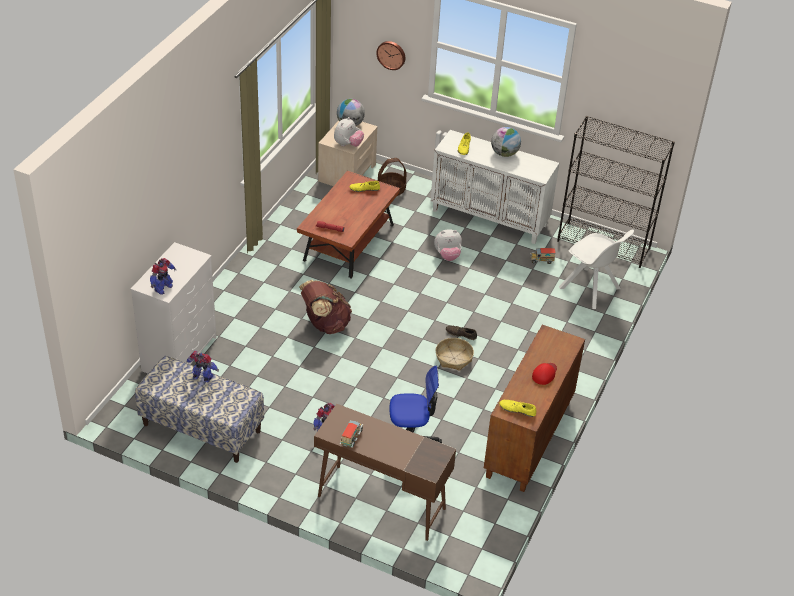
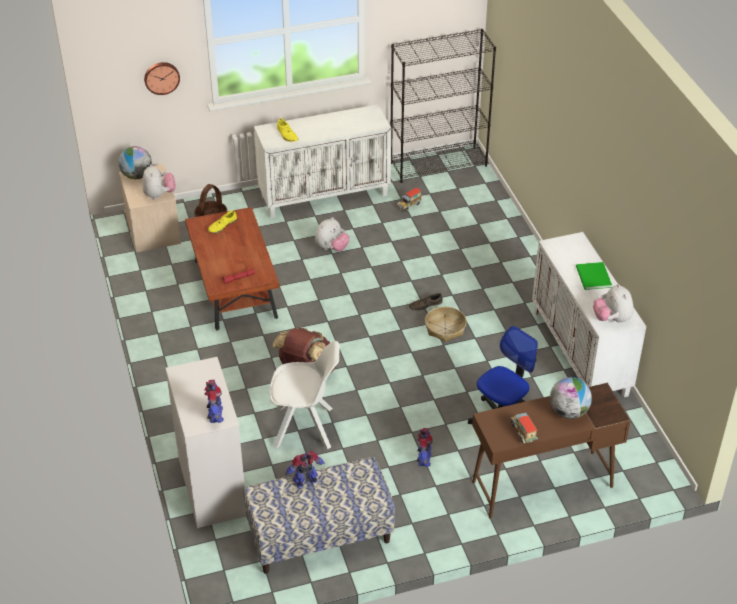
camera: 40 degrees left, 0 degrees up
(504, 153) = (326, 121): globe -> globe (568, 412)
(517, 410) = (612, 319): yellow shoe -> plush toy
(529, 440) = (581, 353): brown cabinet -> white cabinet
(544, 374) = (592, 278): red cap -> green book
(591, 289) = (474, 205): white chair -> white chair (305, 428)

